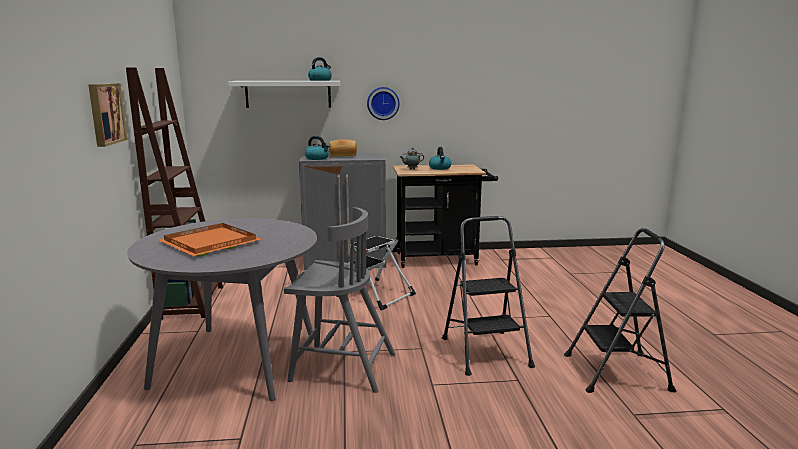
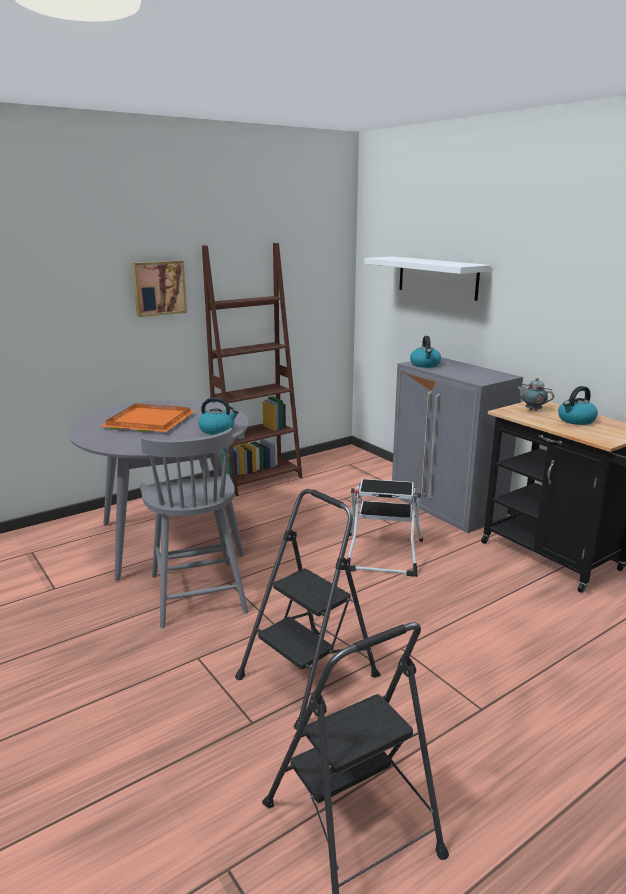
camera: 60 degrees right, 5 degrees up
(320, 80) = (457, 263): kettle -> kettle (217, 430)
(342, 155) = (466, 368): bread -> none
(383, 103) = (538, 304): wall clock -> none

